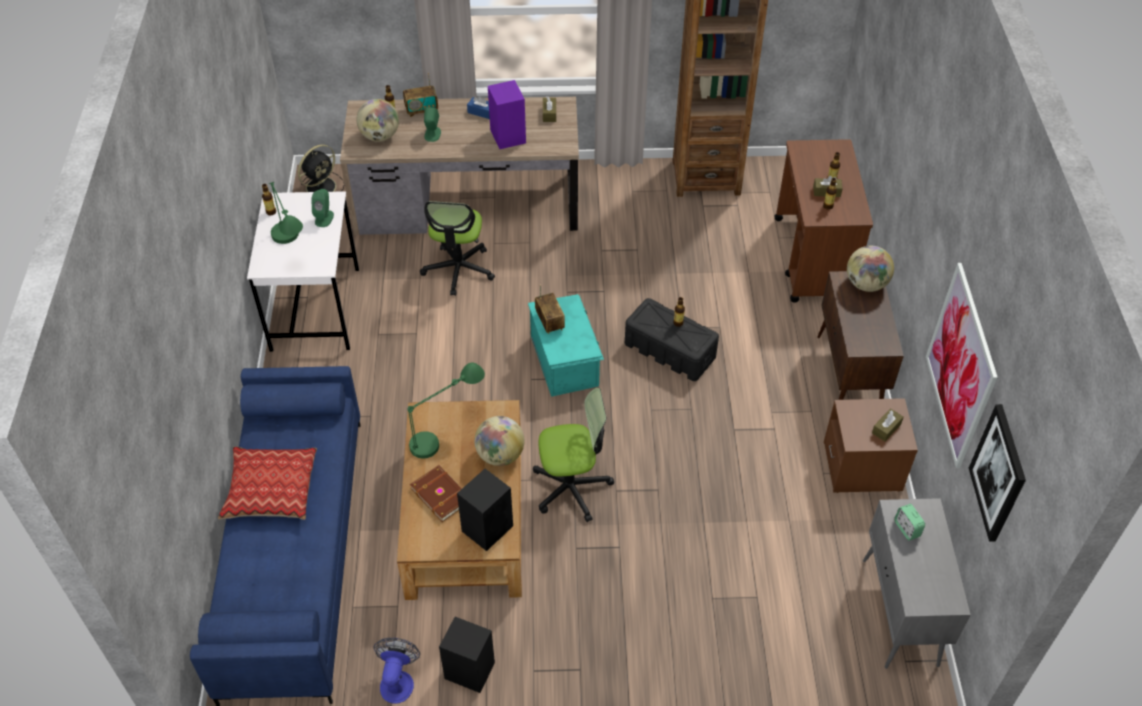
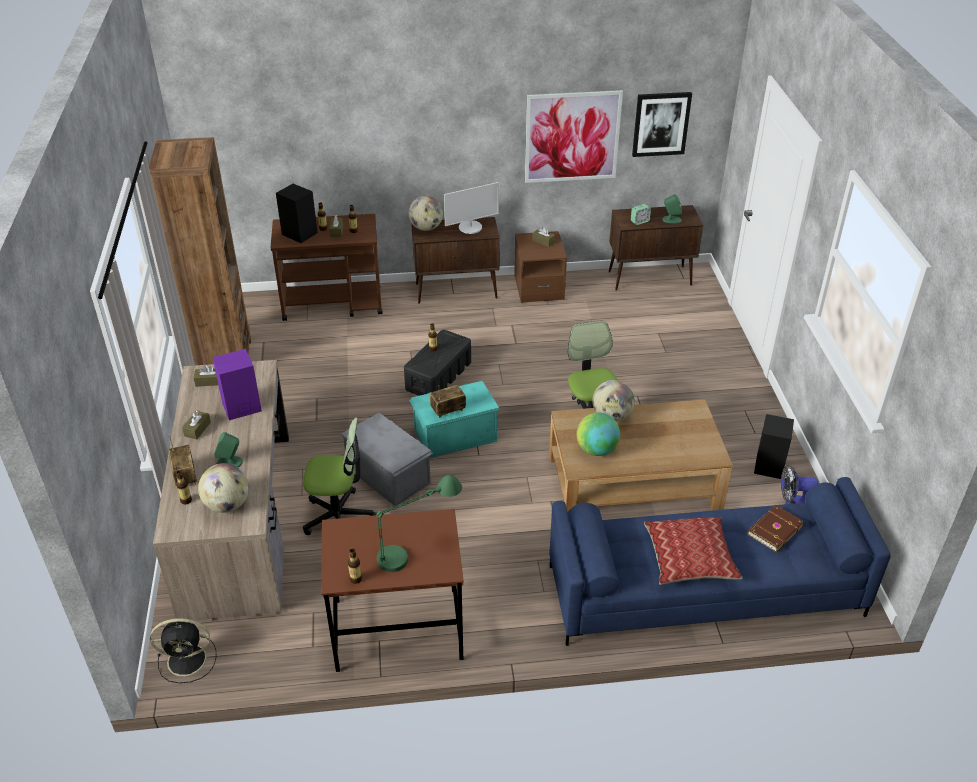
camera: 95 degrees left, 10 degrees down
(315, 309) = (397, 630): white desk -> brown desk
(322, 186) = (189, 660): black fan -> black fan turned 135 degrees clockwise
(324, 218) = (366, 530): green speaker -> green speaker (671, 219)
(441, 494) = (660, 446): brown book -> brown book (774, 529)
(446, 433) = (596, 450): green table lamp -> globe
(481, 112) = (197, 429): blue tissue box -> brown tissue box
(488, 527) = (683, 417): black speaker -> black speaker (299, 233)
(511, 305) = (389, 474): none -> grey storage box
(871, 328) = (470, 227): none -> monitor
(900, 613) = (650, 278): grey cabinet -> brown cabinet

